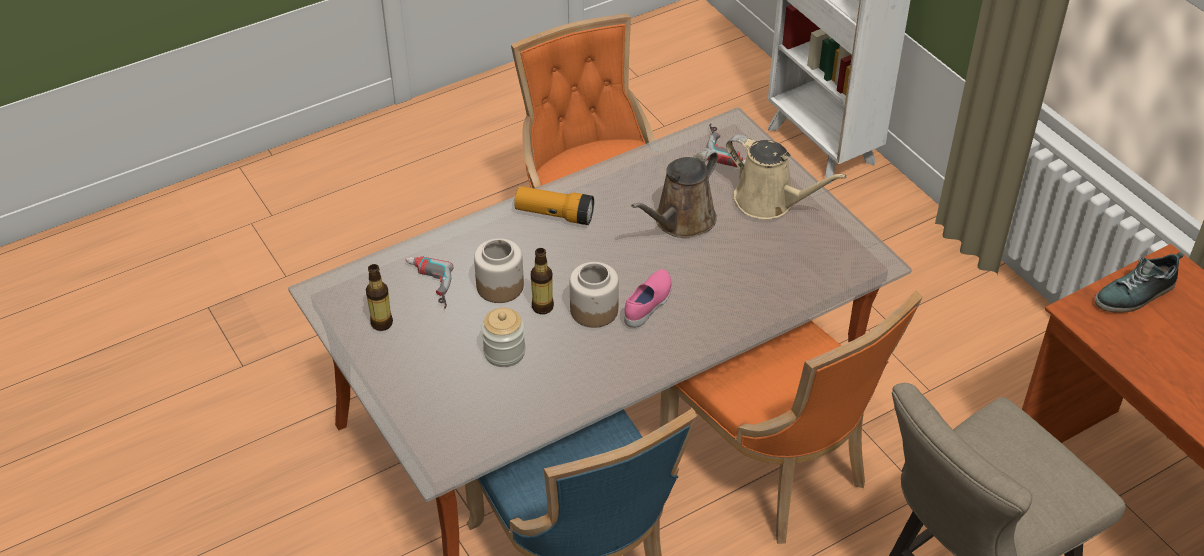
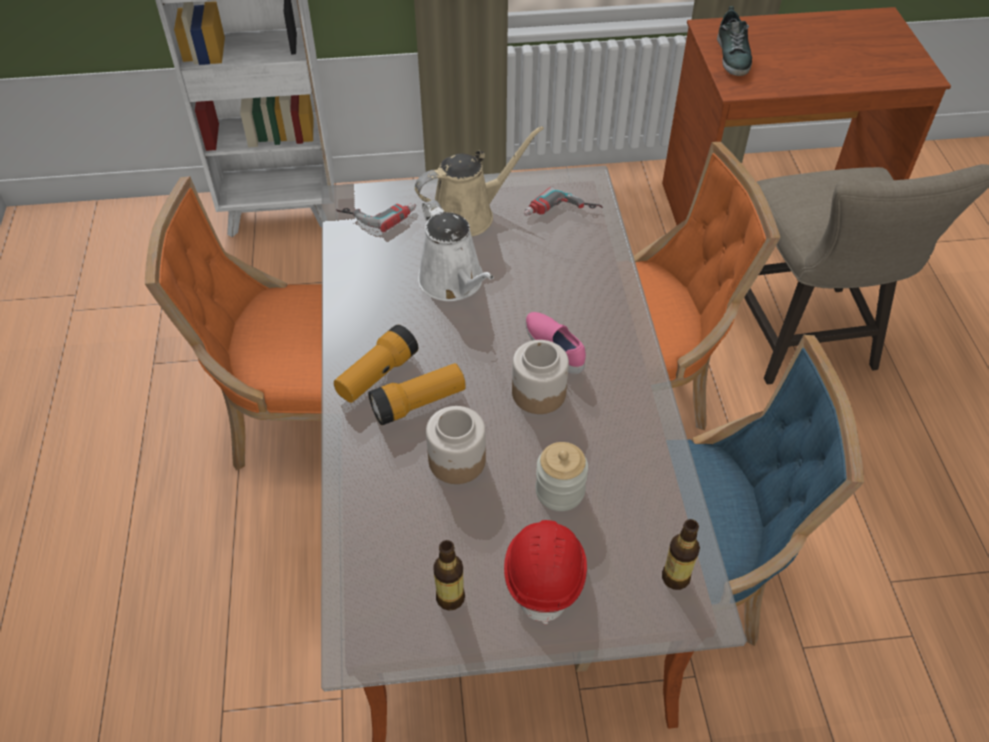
camera: 65 degrees left, 5 degrees up
(426, 286) = (414, 530): power drill -> power drill (561, 214)
(426, 366) = (545, 574): none -> red hard hat
(541, 247) = (418, 403): none -> flashlight
(542, 307) = (510, 434): bottle -> bottle (675, 578)
(681, 221) = (454, 282): brown watering can -> white watering can

